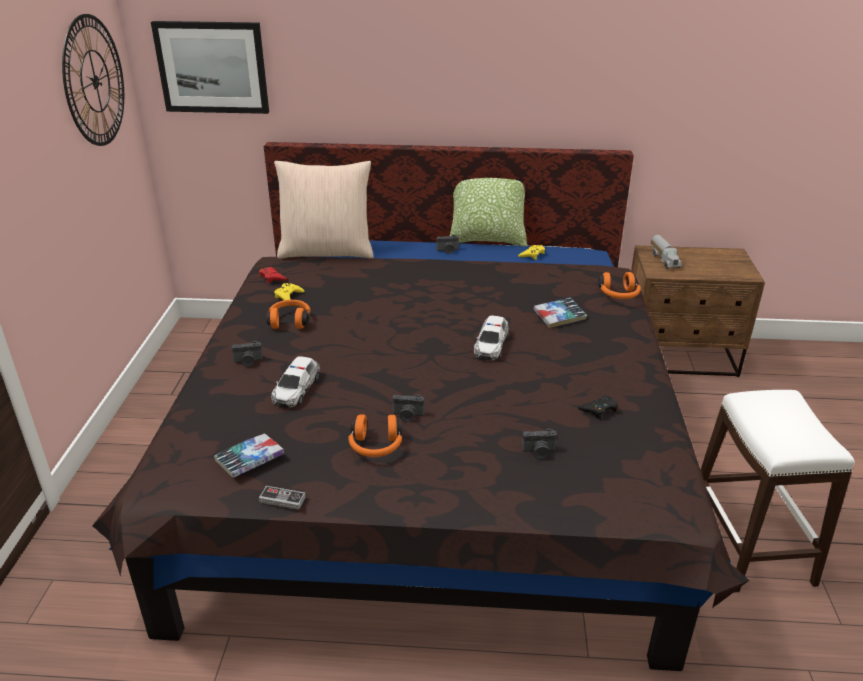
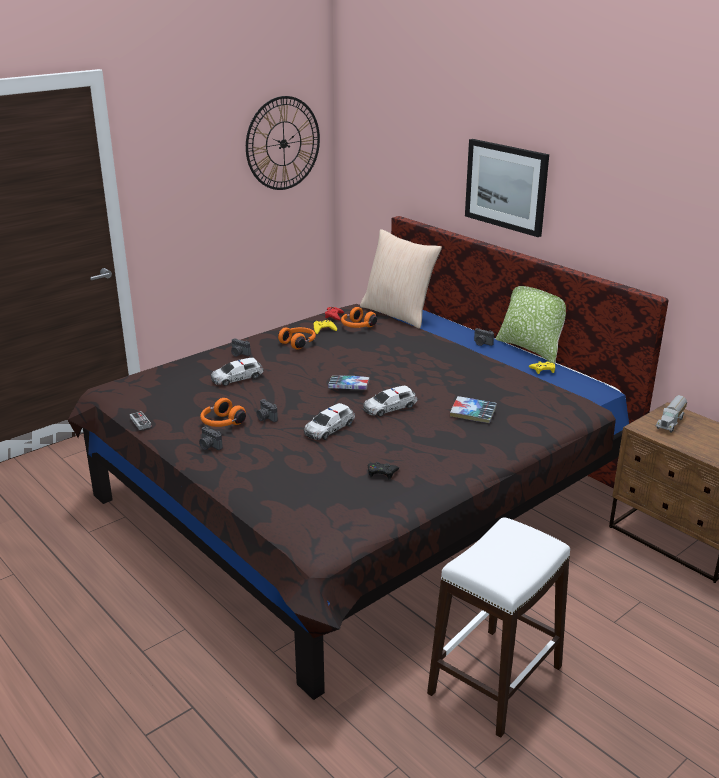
camera: 45 degrees right, 5 degrees down
(212, 67) = (376, 149): picture -> picture (506, 186)
(250, 460) = (157, 398): book -> book (349, 386)
(481, 393) = (329, 428): none -> toy car
(539, 452) = (298, 472): camera -> camera (209, 446)
(618, 295) = (551, 421): orange headphones -> orange headphones (357, 326)

